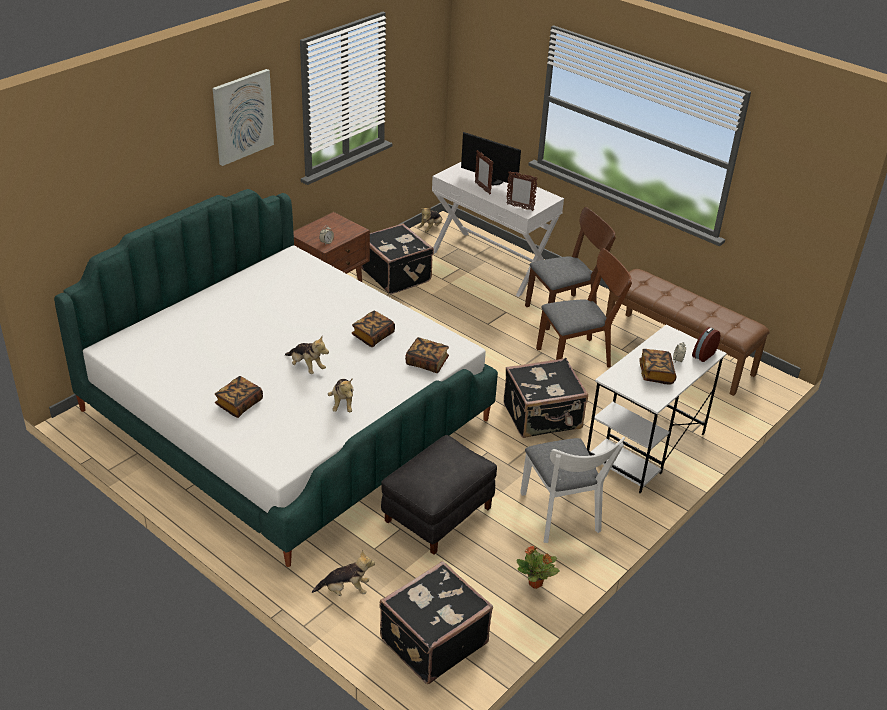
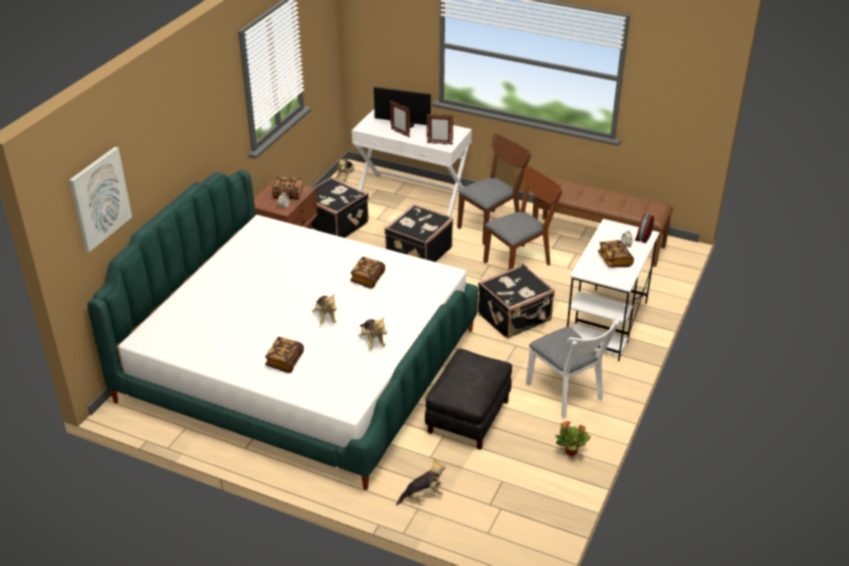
camera: 15 degrees left, 0 degrees up
(242, 116) = (204, 108): picture -> picture (100, 198)
(306, 367) = (325, 317): plush toy -> plush toy turned 45 degrees clockwise
(427, 362) = (424, 291): book -> book (288, 194)
(432, 640) = (511, 517): black suitcase -> black suitcase (417, 253)

